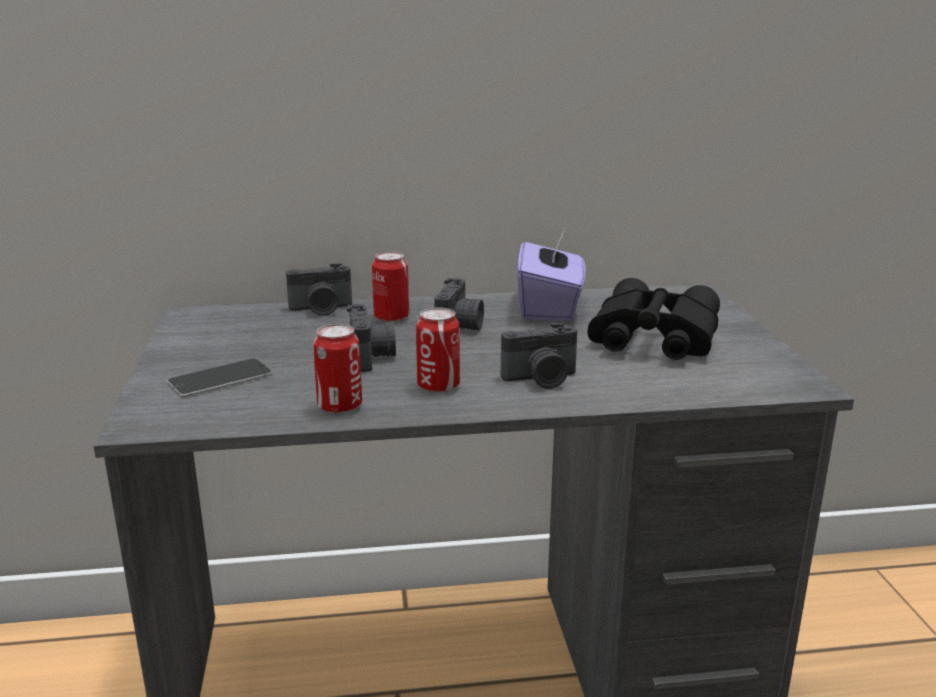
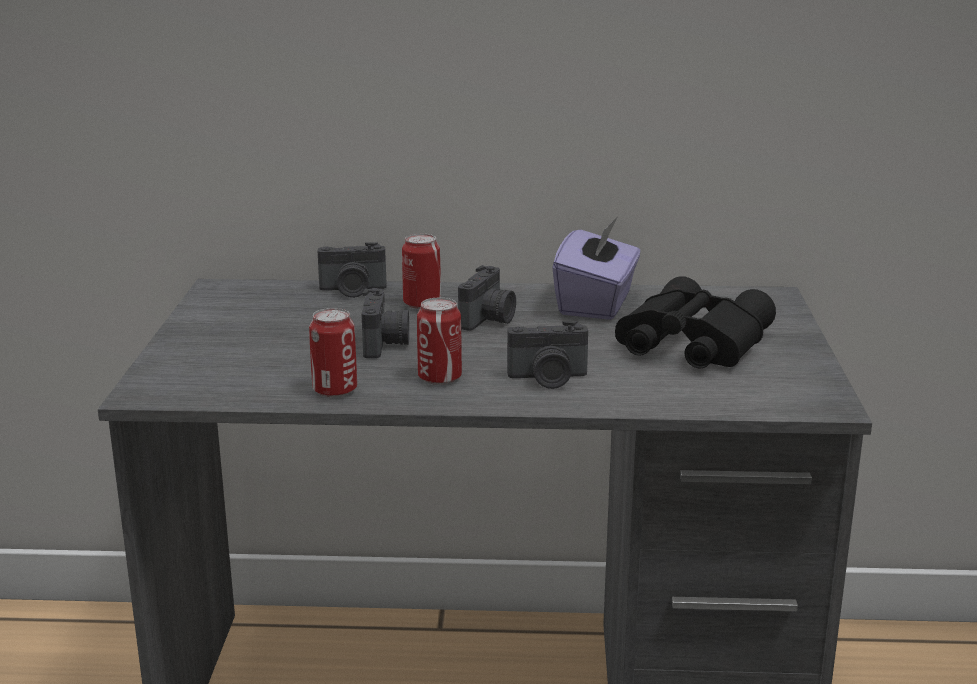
camera: 10 degrees right, 0 degrees up
(220, 378) = (229, 355): phone -> none

